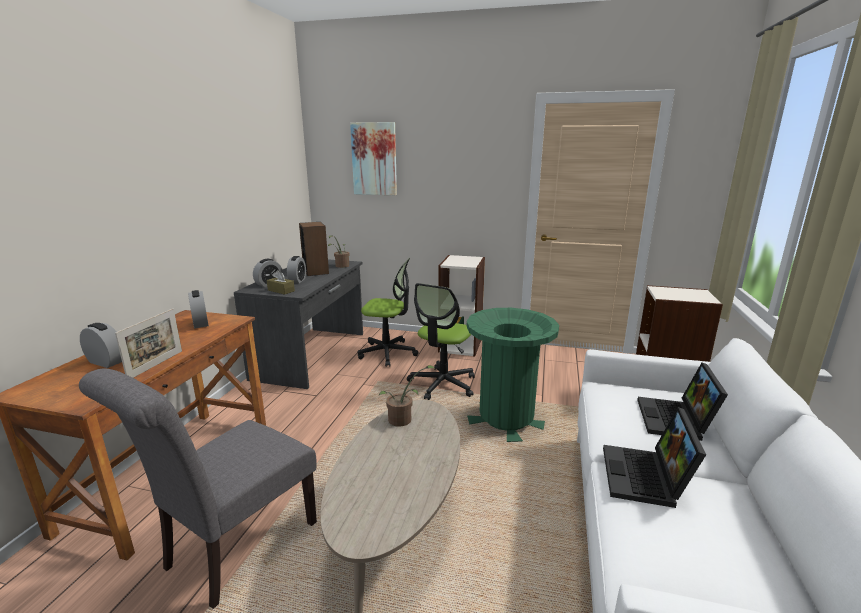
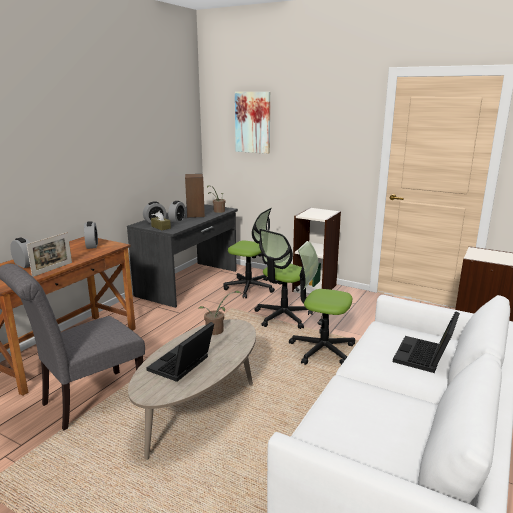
camera: 15 degrees right, 0 degrees up
(506, 419) = (321, 349): green trash can -> office chair
(646, 478) = (364, 389): laptop -> laptop (182, 366)

